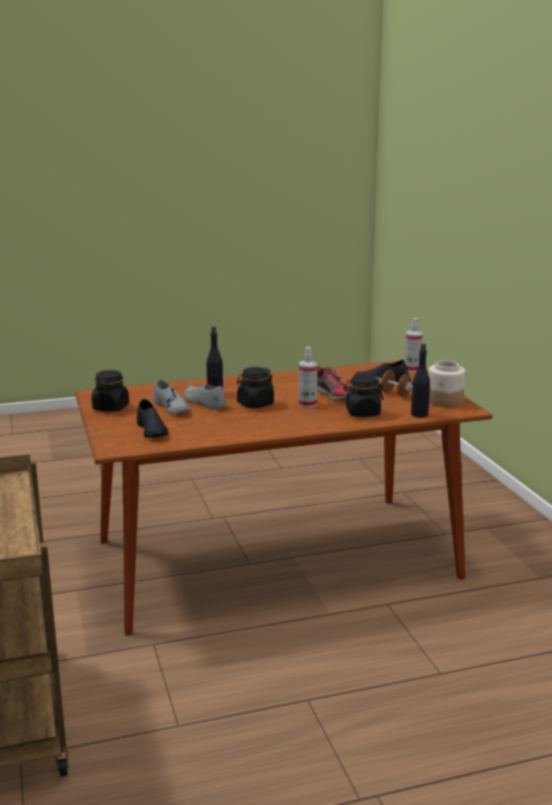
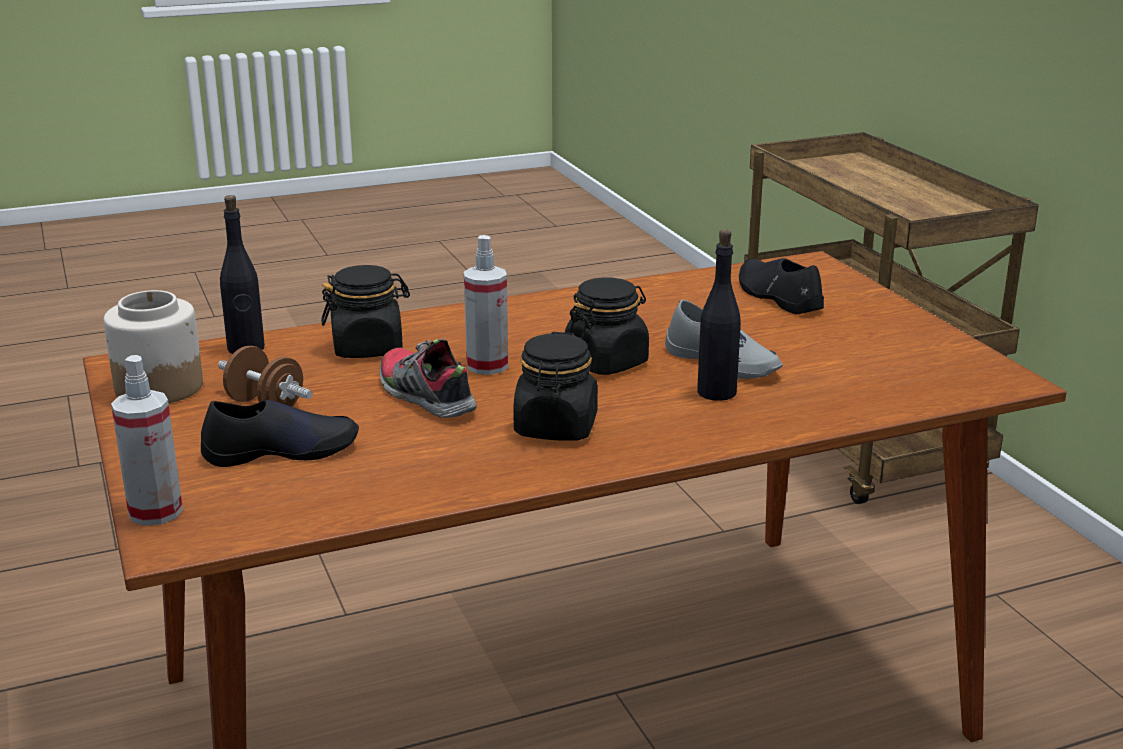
camera: 175 degrees right, 5 degrees up
(111, 407) = (915, 342): black jar -> black jar (556, 427)
(171, 408) = (785, 346): grey shoe -> none

